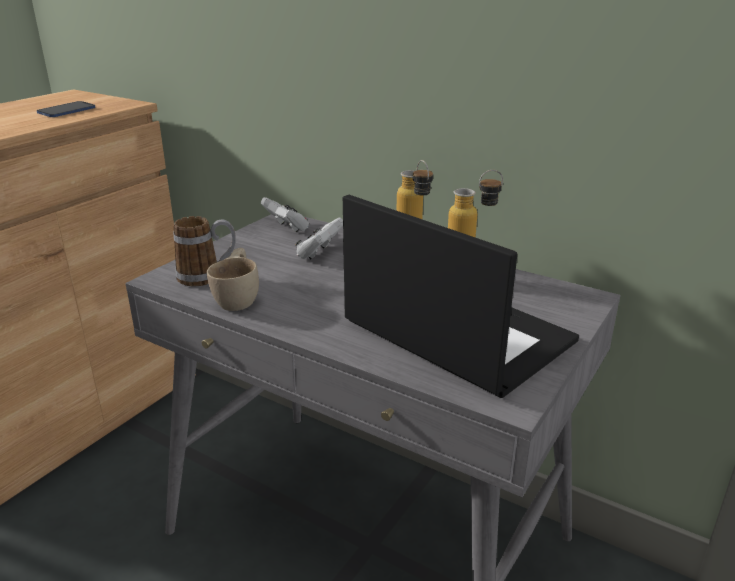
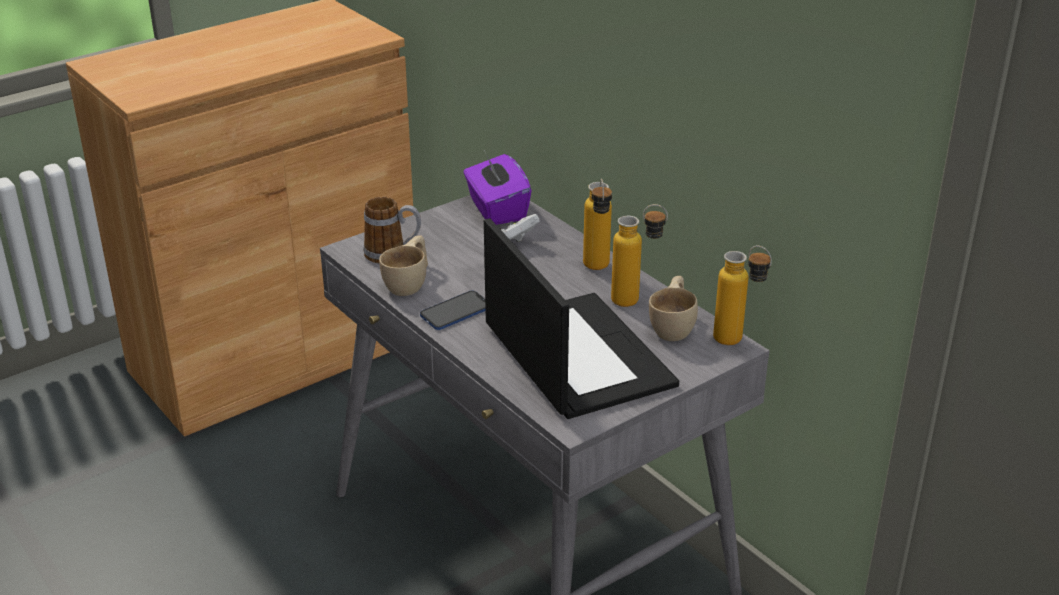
camera: 20 degrees right, 5 degrees up
(67, 111) = (310, 42): phone -> phone (455, 312)
(287, 228) = (496, 210): white game controller -> purple tissue box
(521, 290) = (674, 326): none -> beige cup
(589, 293) = (737, 343): none -> bottle

